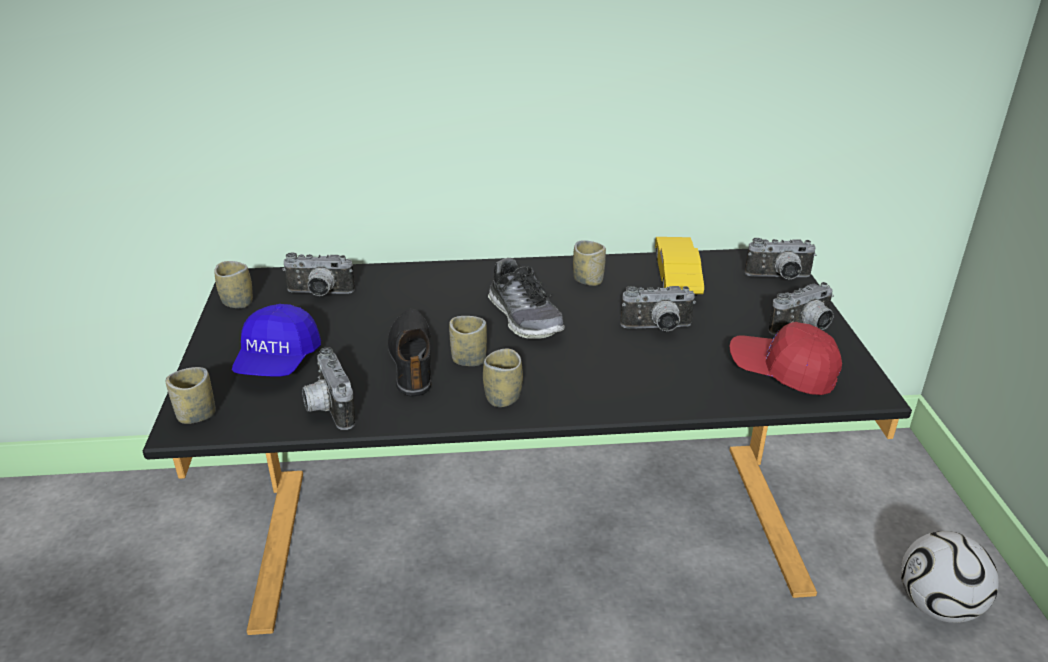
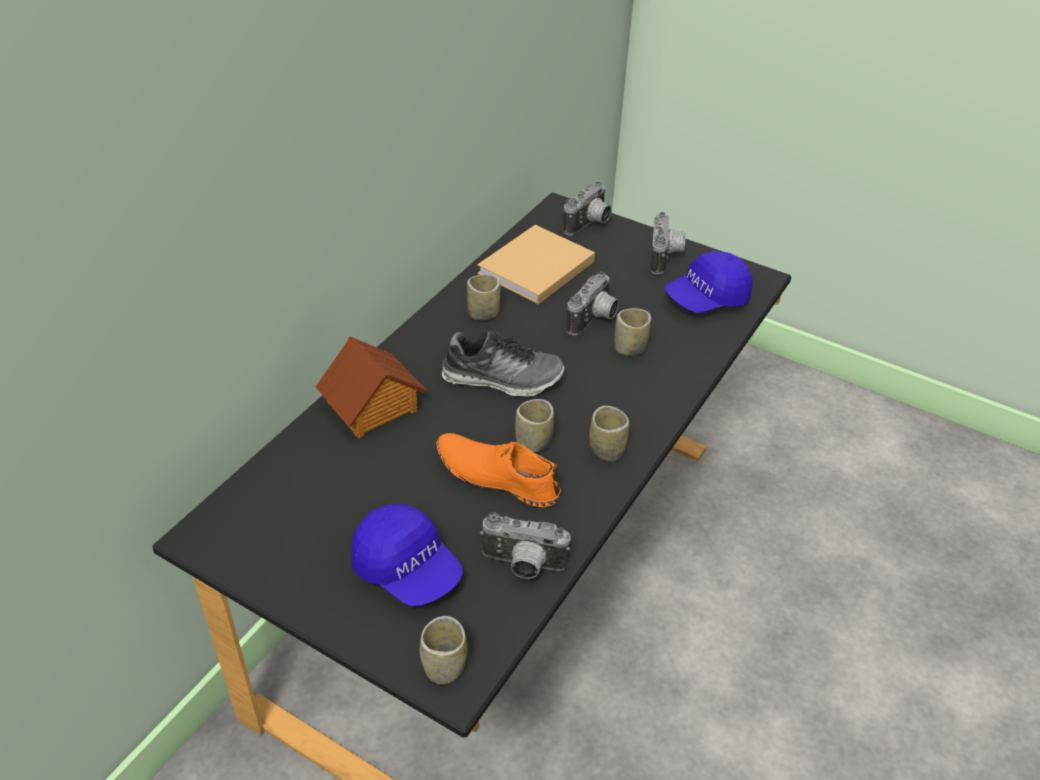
camera: 55 degrees left, 10 degrees up
(237, 302) = (251, 557): cup -> cup (630, 348)
(319, 294) = (309, 488): camera -> none
(413, 359) = (497, 475): black shoe -> orange shoe
(426, 282) = (372, 406): none -> toy house
(677, 278) = (534, 269): yellow toy car -> beige book
(782, 373) = (706, 299): red cap -> blue cap
(936, 605) = (758, 401): football -> none

